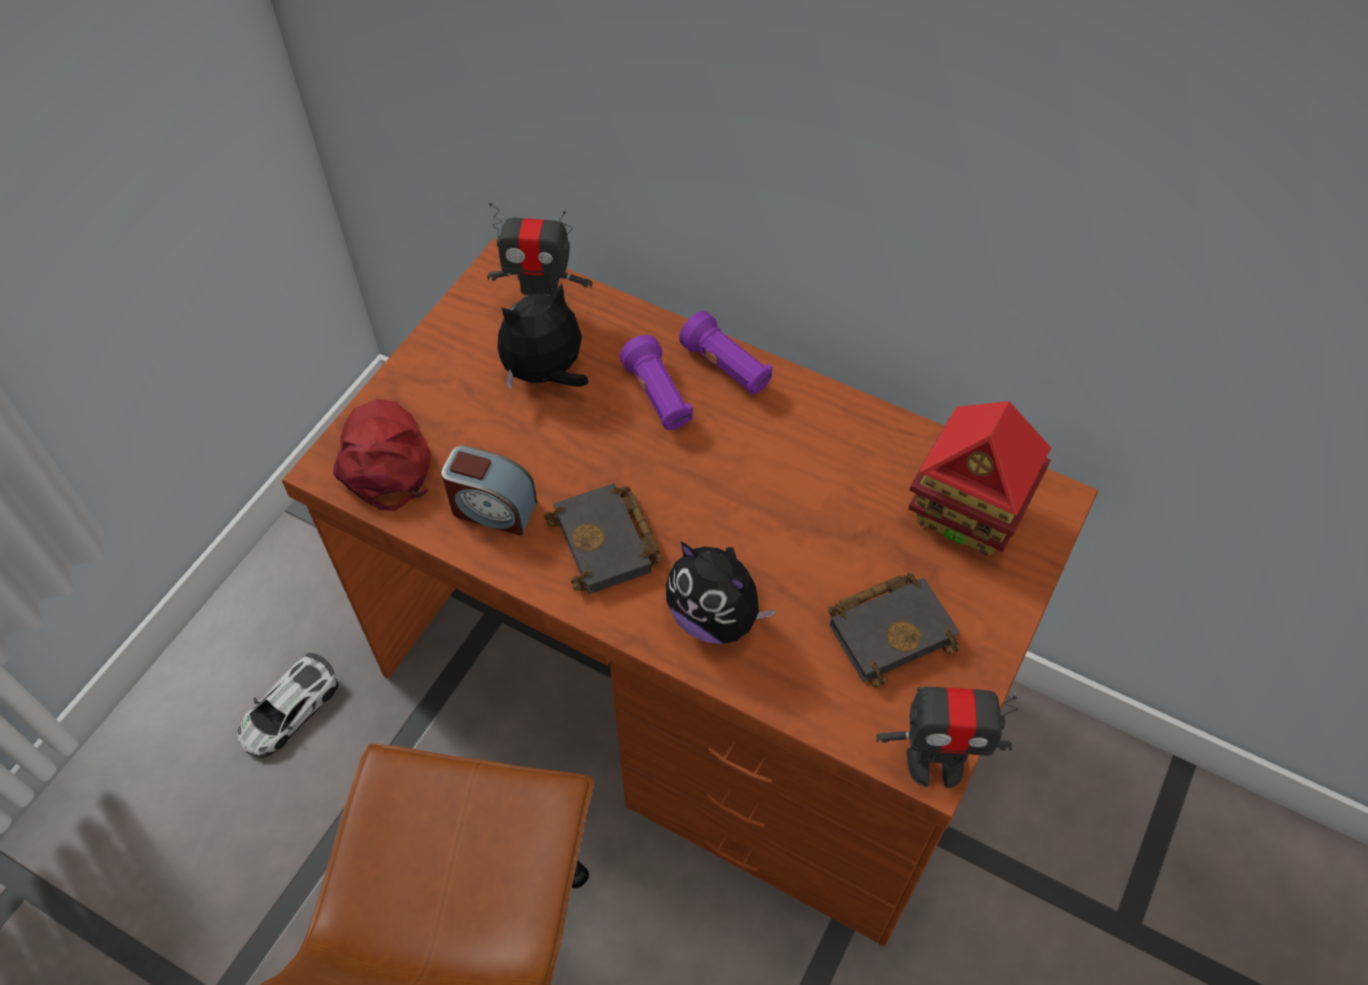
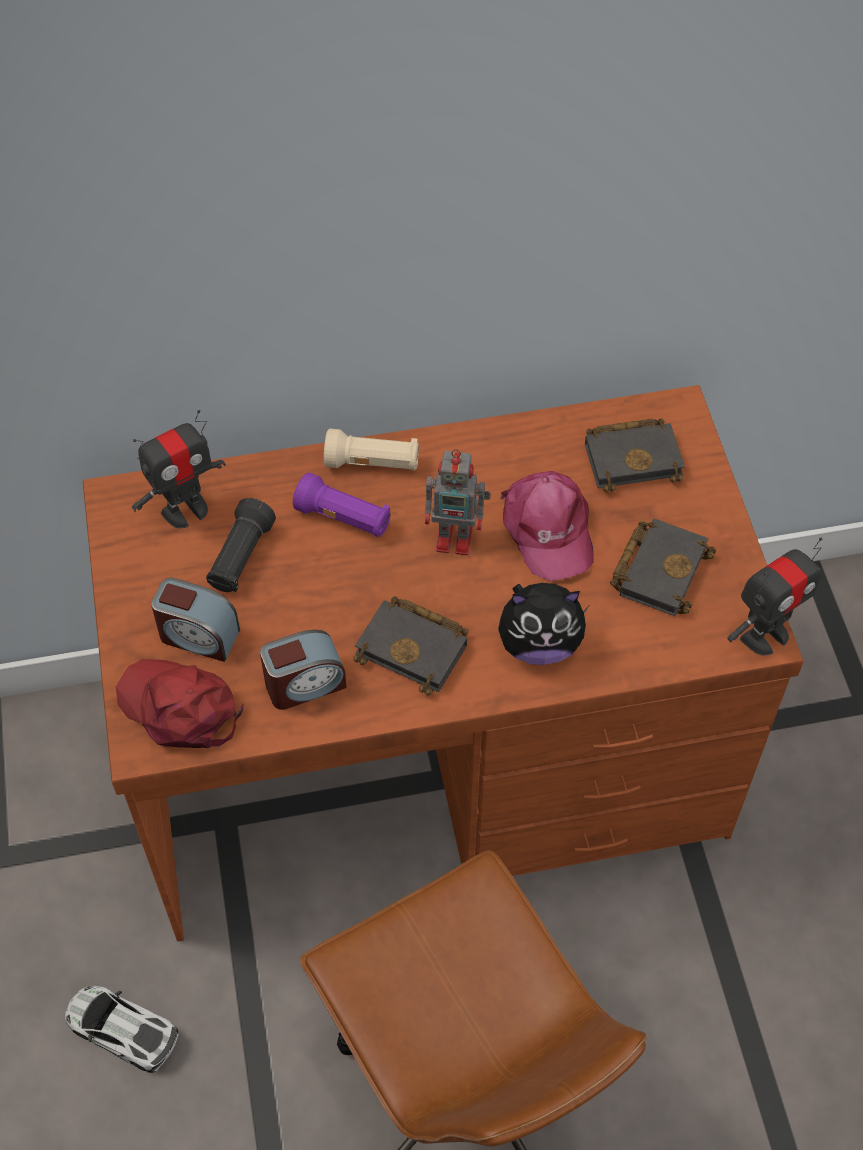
camera: 40 degrees left, 0 degrees up
(289, 710) = (122, 1030): toy car -> toy car turned 120 degrees clockwise
(453, 413) = (198, 636): none -> alarm clock
(546, 374) = (240, 558): plush toy -> black flashlight
(726, 368) = (373, 464): purple flashlight -> beige flashlight
(735, 476) = (457, 537): none -> toy robot
(822, 523) = (547, 529): none -> pink cap
(967, 513) = (634, 457): toy house -> black book

